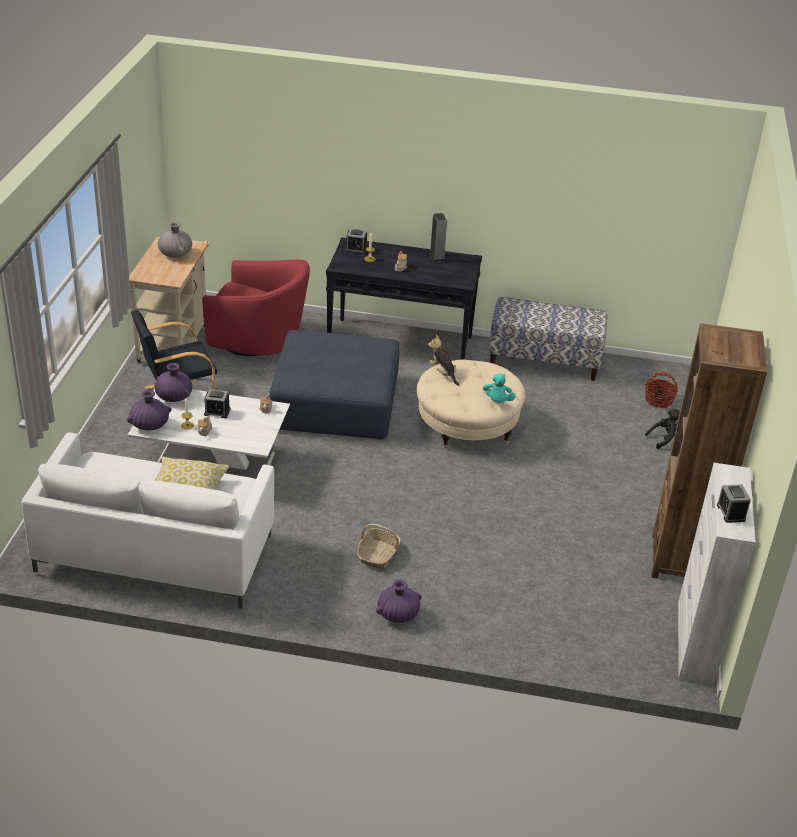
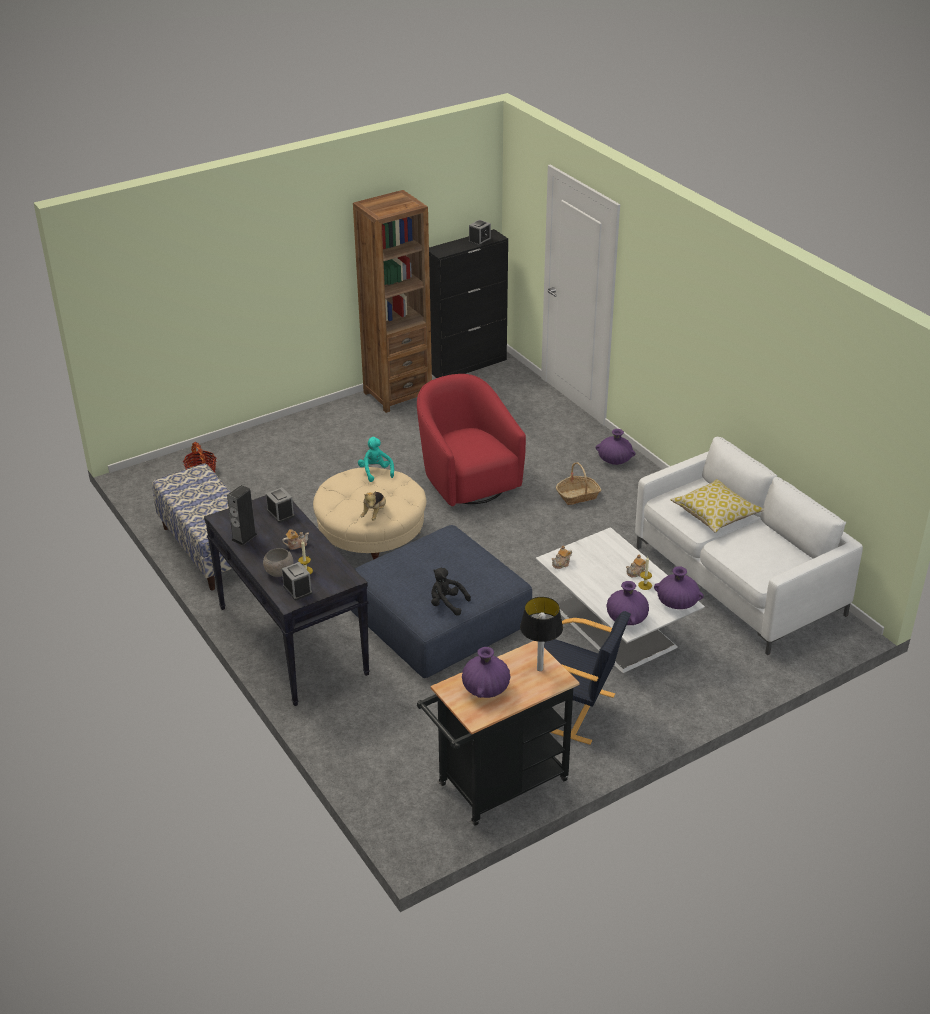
camera: 130 degrees left, 0 degrees up
(157, 275) = (540, 668): none -> table lamp
(175, 254) = (485, 689): grey vase -> purple vase
(175, 342) = (496, 786): beige cart -> black cart
(217, 412) = (605, 583): alarm clock -> alarm clock (280, 513)
(258, 341) = (411, 732): red armchair -> red armchair (467, 480)
(382, 252) = (279, 571): none -> grey bowl
(497, 401) = (375, 471): turquoise plush toy -> turquoise plush toy turned 75 degrees counterclockwise
(664, 439) = (258, 449): black plush toy -> black plush toy (447, 604)
(695, 642) = (468, 365): white cabinet -> black cabinet

